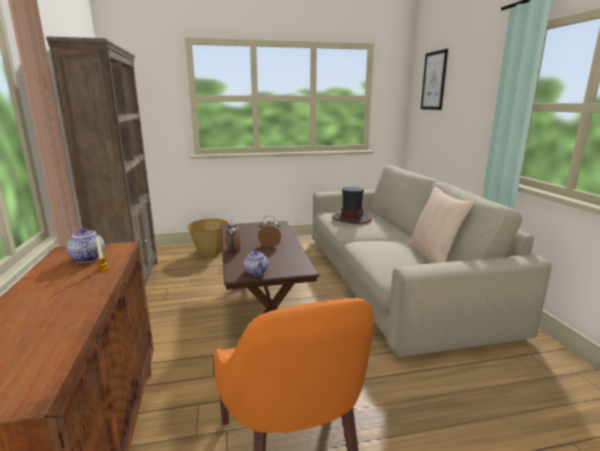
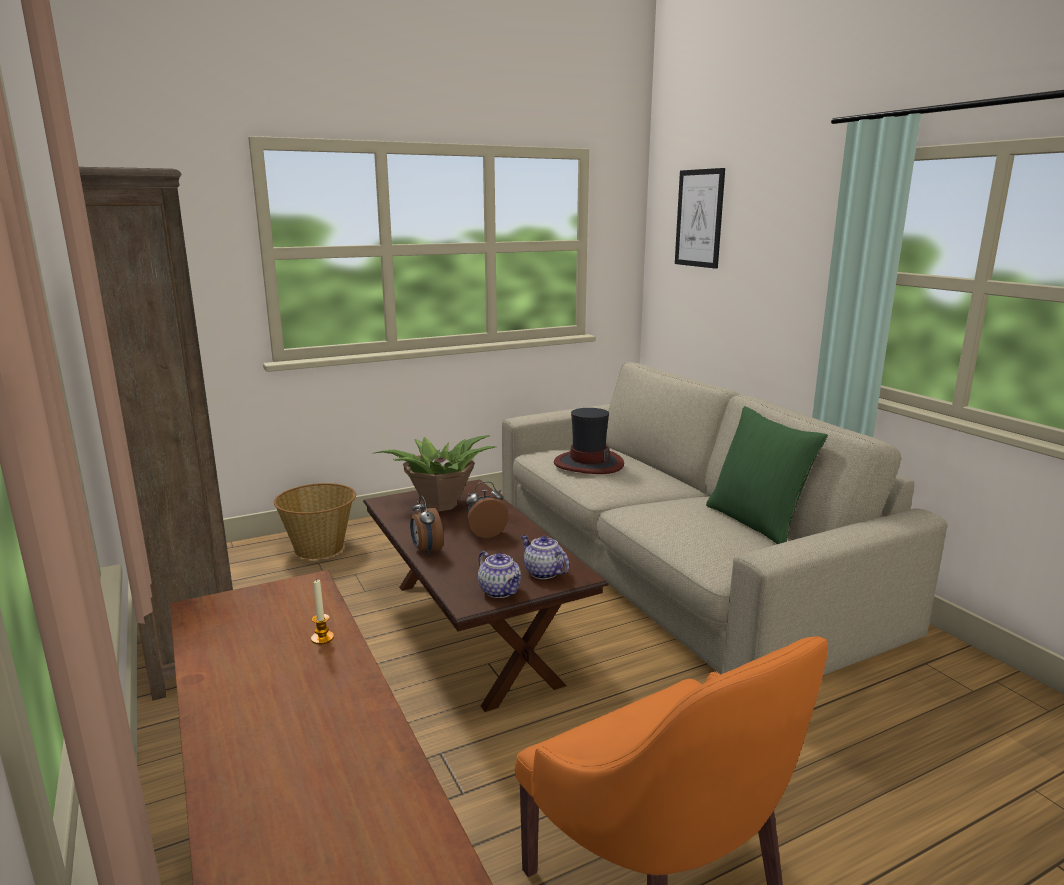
camera: 15 degrees left, 0 degrees up
(87, 258) = (267, 620): teapot -> teapot (543, 572)
(255, 230) = (438, 505): none -> potted plant
(434, 256) = (757, 522): beige pillow -> green pillow

